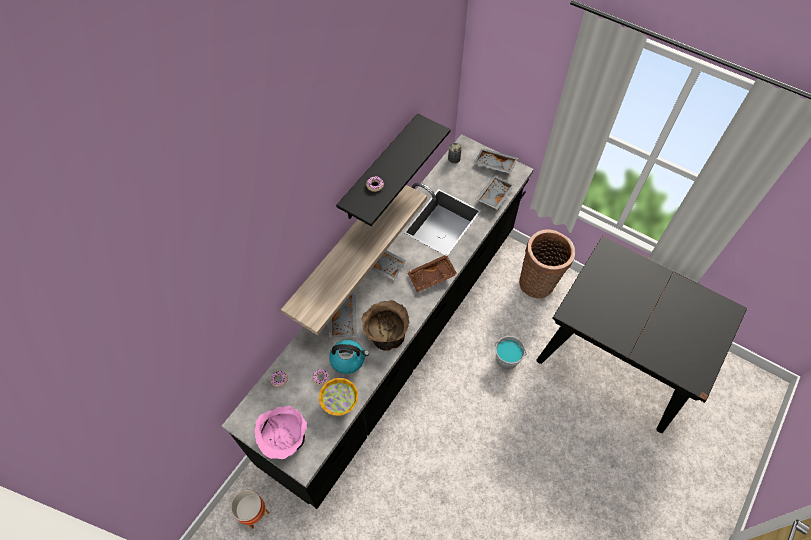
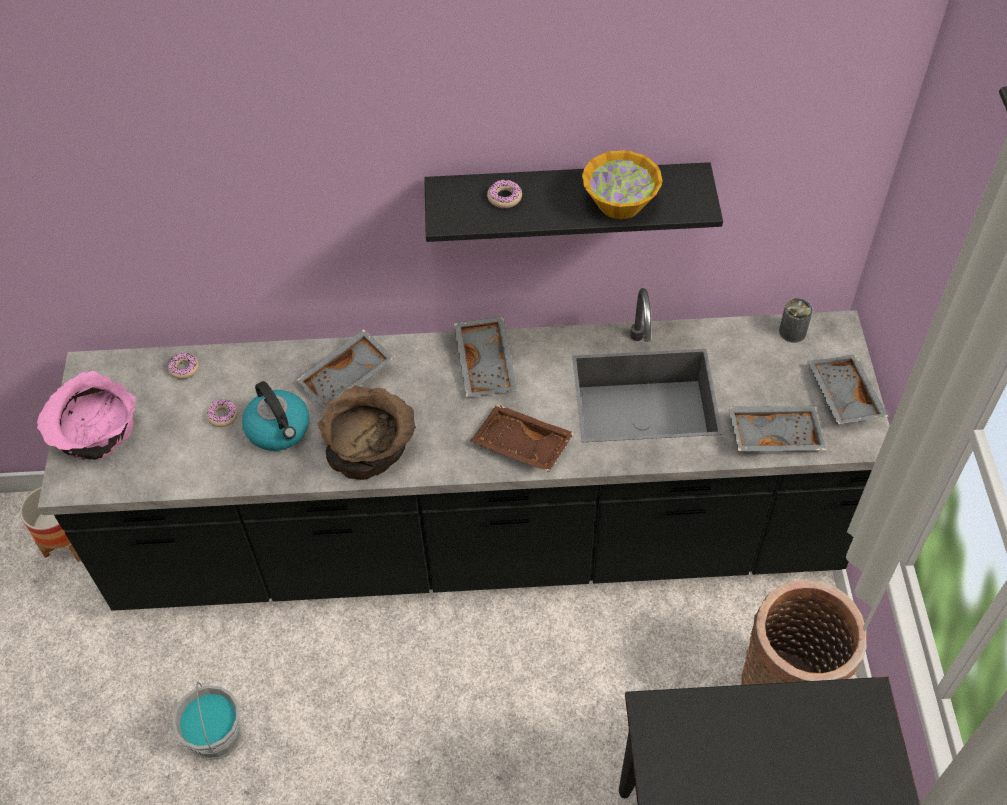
camera: 55 degrees right, 5 degrees down
(340, 402) = (200, 464): bowl -> bowl (620, 203)
(341, 250) = (431, 281): shelf -> none
(507, 359) = (582, 733): grey bucket -> grey bucket (217, 737)

